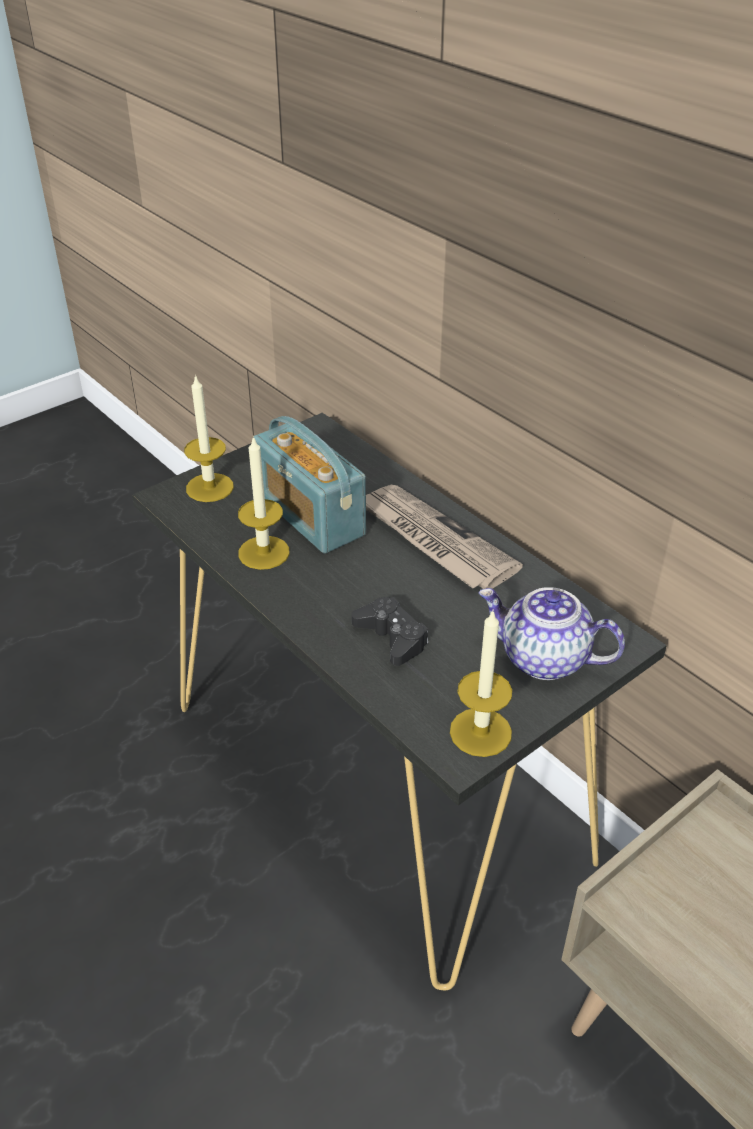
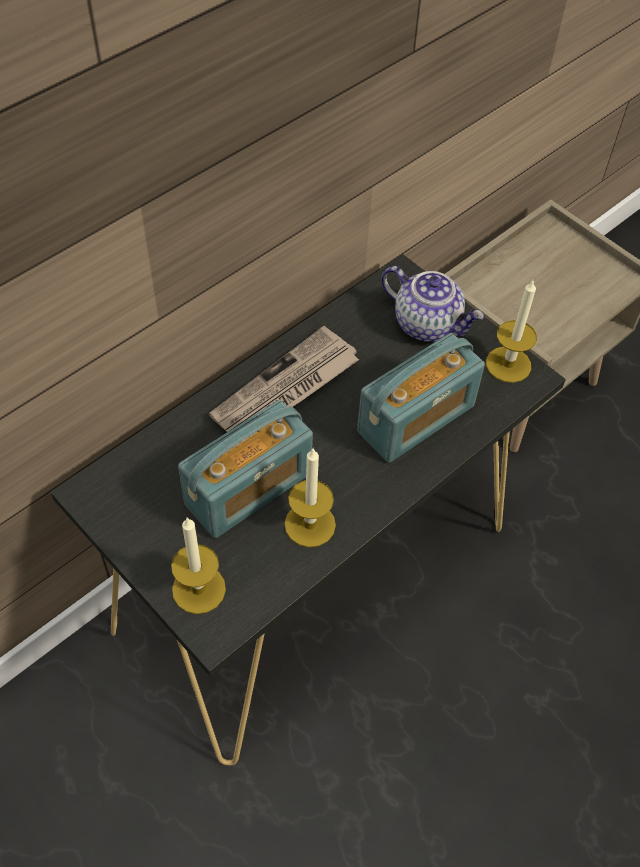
camera: 95 degrees left, 15 degrees up
(392, 637) = (416, 419): black game controller -> radio
(543, 659) = (428, 324): teapot -> teapot turned 75 degrees counterclockwise

